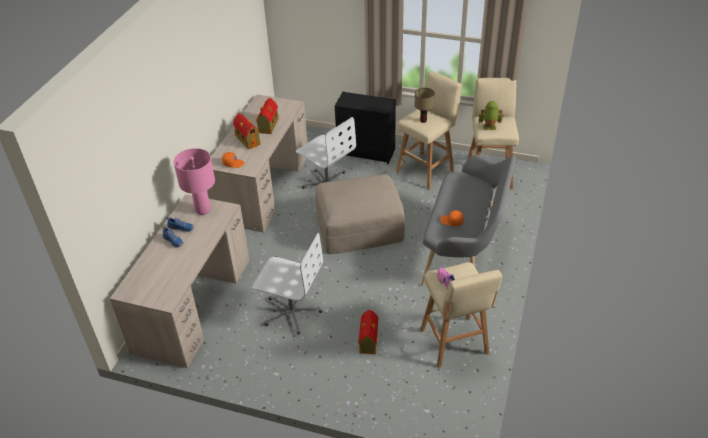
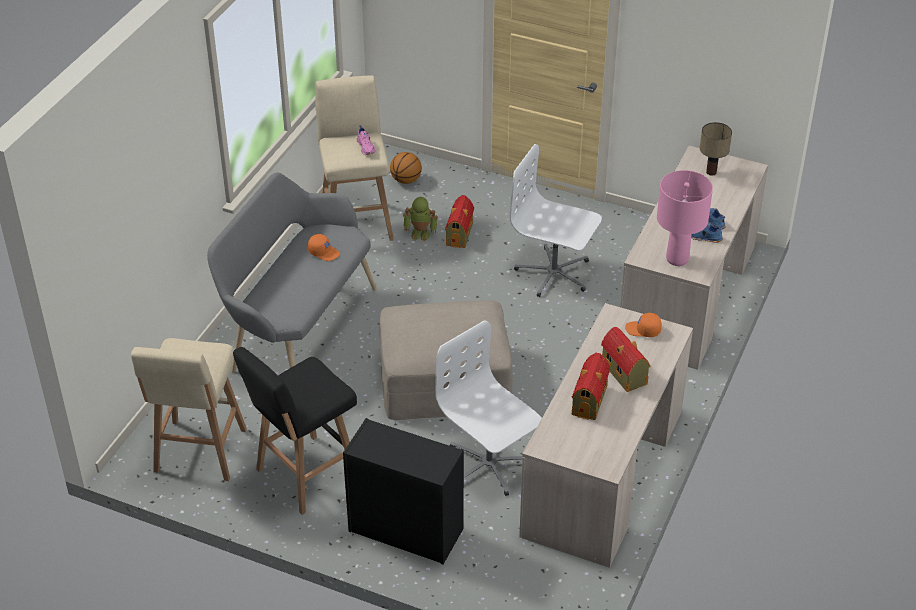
camera: 175 degrees left, 0 degrees up
(423, 120) = (311, 382): table lamp -> table lamp (711, 172)
(426, 170) = (304, 476): beige stool -> black stool
(426, 396) = (405, 180): none -> basketball
(489, 128) = (204, 355): toy robot -> toy robot (421, 233)

